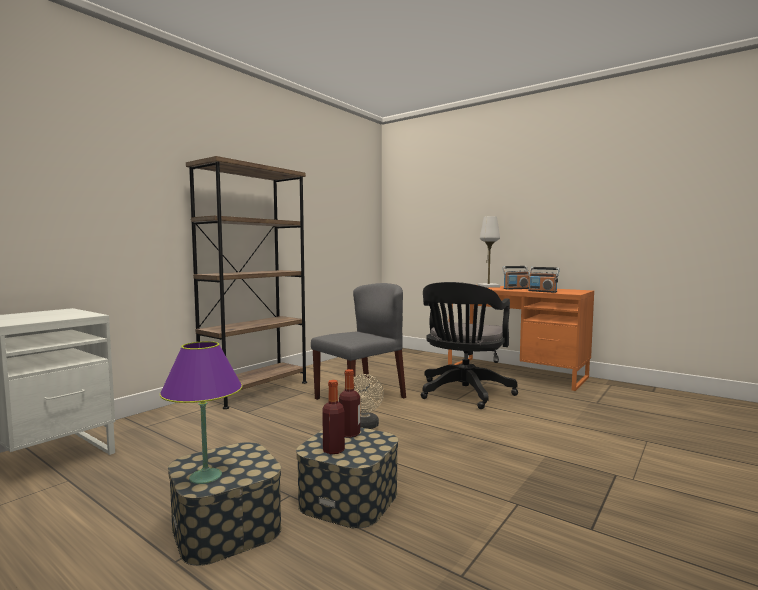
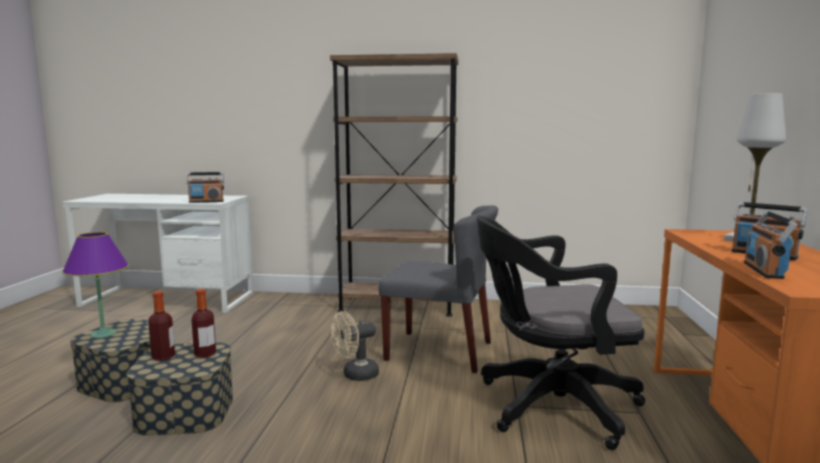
camera: 60 degrees right, 5 degrees up
(72, 316) = (206, 201): none -> radio

